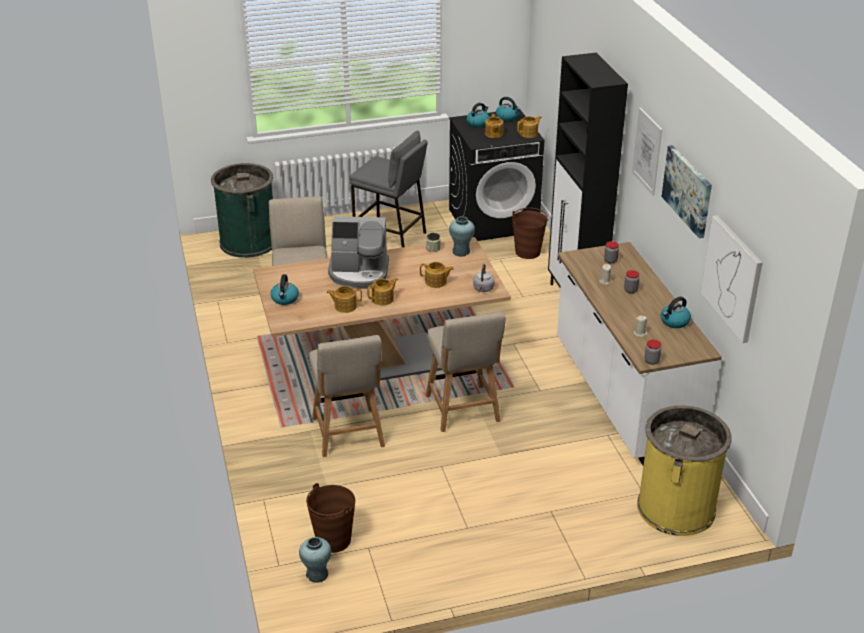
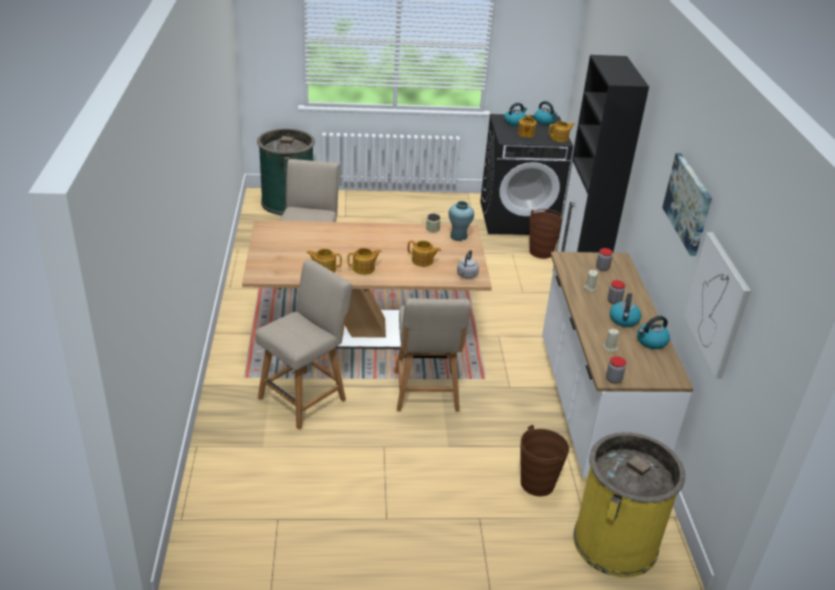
camera: 10 degrees right, 0 degrees up
(285, 299) = (270, 253): kettle -> kettle (624, 320)
(317, 574) = (214, 538): turquoise vase -> none
(333, 540) = (245, 504): brown bucket -> brown bucket (537, 483)
(348, 435) = (305, 397): beige chair -> beige chair turned 135 degrees counterclockwise
(359, 273) = (351, 240): coffee machine -> none
(390, 236) = (417, 217): grey stool -> none
(647, 151) = (657, 159): picture -> none

